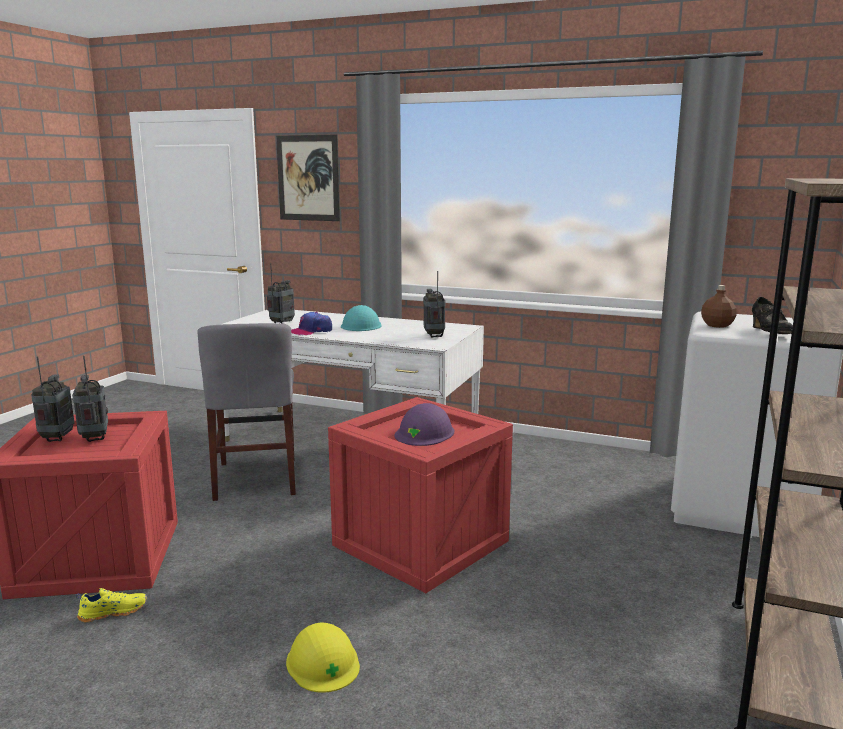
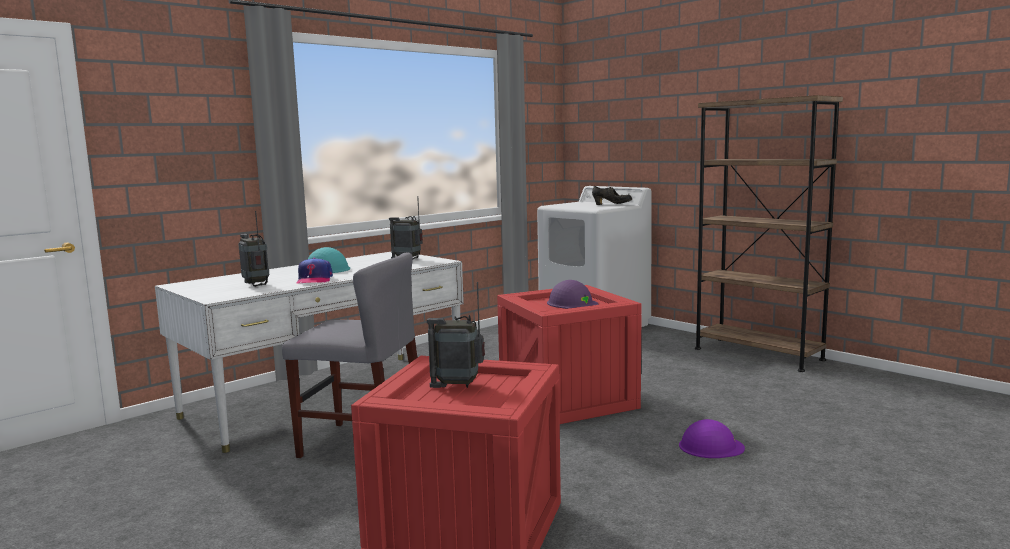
camera: 65 degrees left, 5 degrees down
(57, 438) = (437, 400): radio -> none
(113, 612) = (593, 522): yellow shoe -> none
(308, 178) = (169, 118): picture -> none
(323, 662) = (710, 446): yellow hard hat -> purple hard hat
(716, 325) = (583, 206): brown bottle -> none

